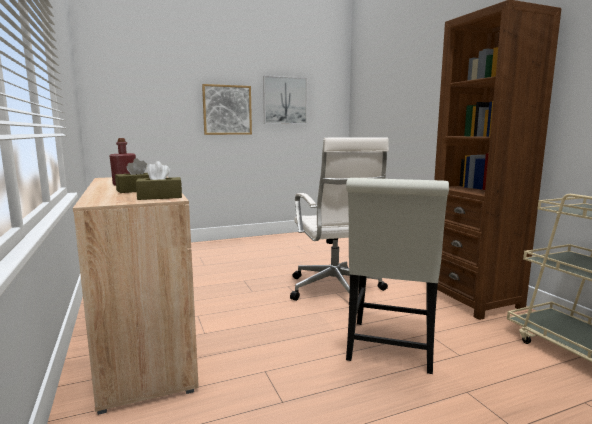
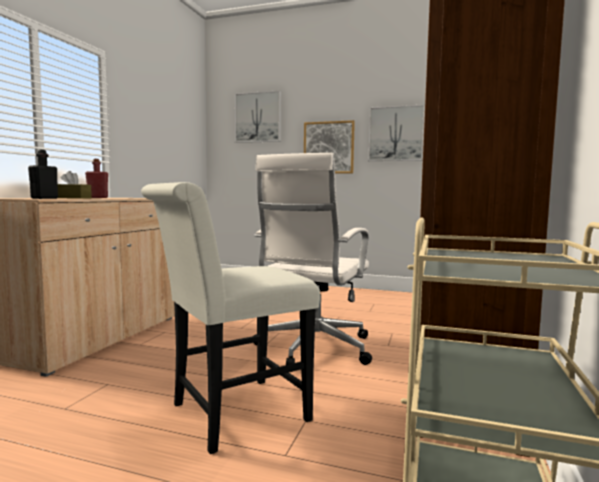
camera: 40 degrees right, 5 degrees down
(147, 73) = (258, 117): none -> picture
(160, 197) = (44, 198): brown tissue box -> black bottle

